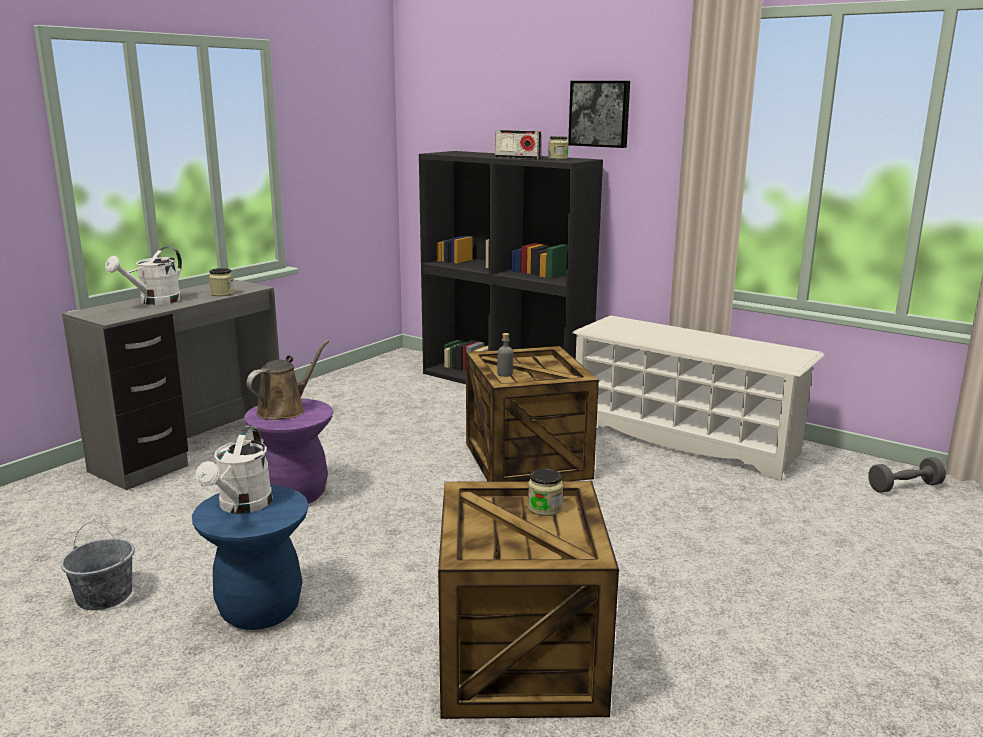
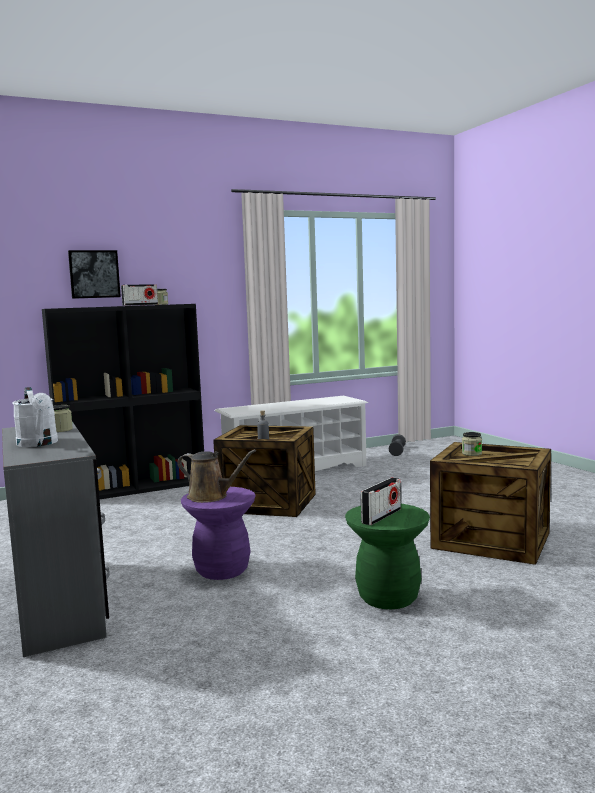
camera: 60 degrees left, 10 degrees down
(104, 596) = (313, 654): grey bucket -> none
(241, 506) = (381, 516): white watering can -> radio
(260, 610) = (388, 597): blue stool -> green stool
(285, 410) = (211, 497): brown watering can -> brown watering can turned 135 degrees clockwise
(600, 113) = (175, 273): picture -> picture (94, 274)

